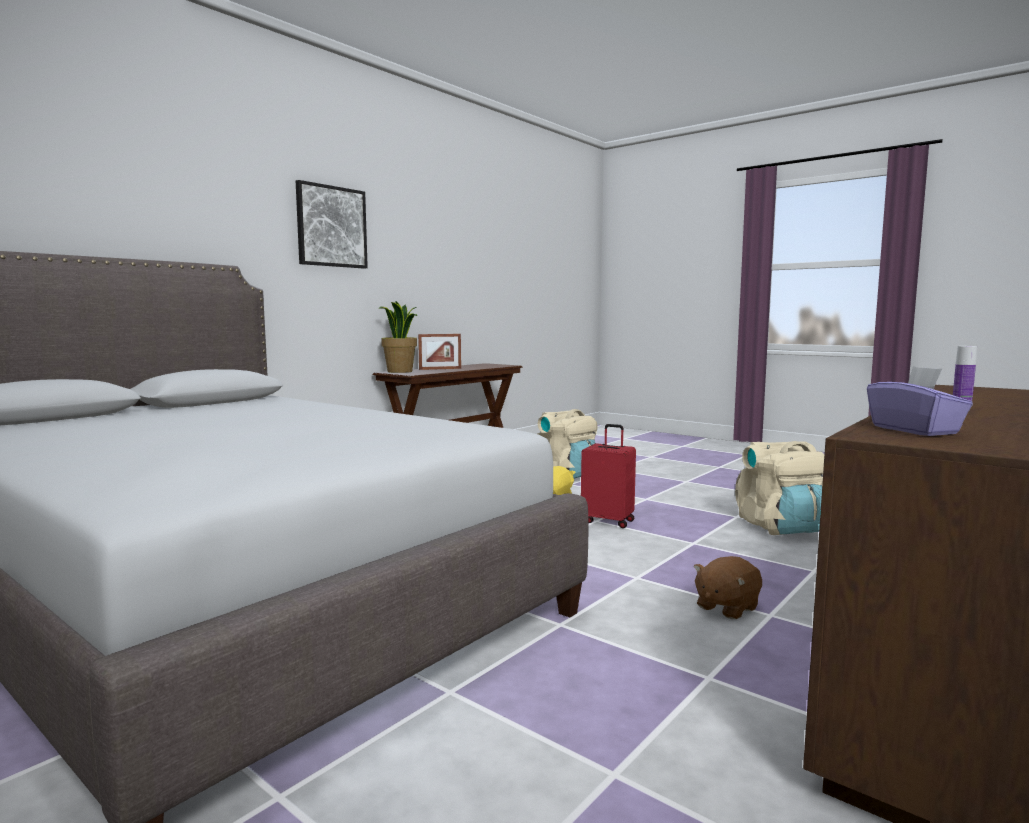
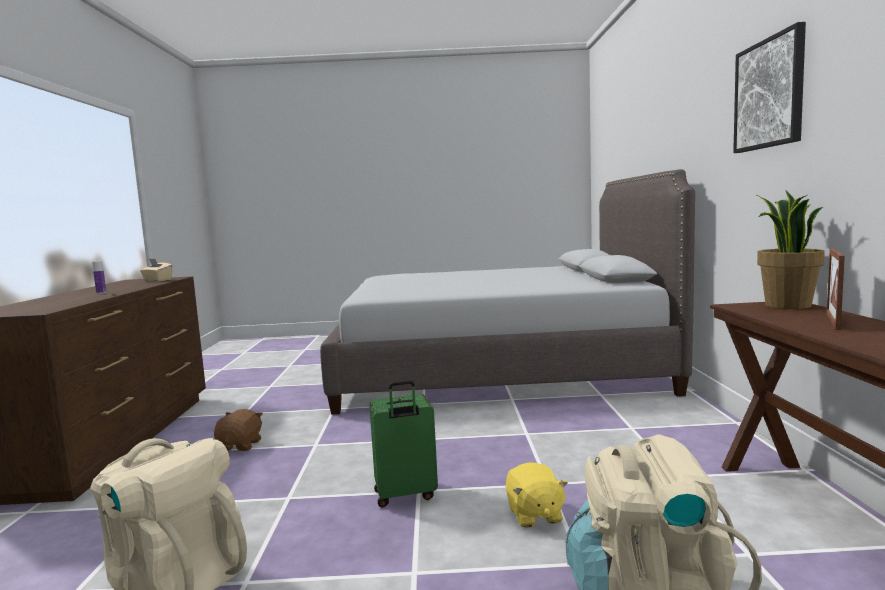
camera: 140 degrees right, 0 degrees up
(608, 521) = (405, 495): red suitcase -> green suitcase
(915, 430) = (157, 280): purple tissue box -> beige tissue box

